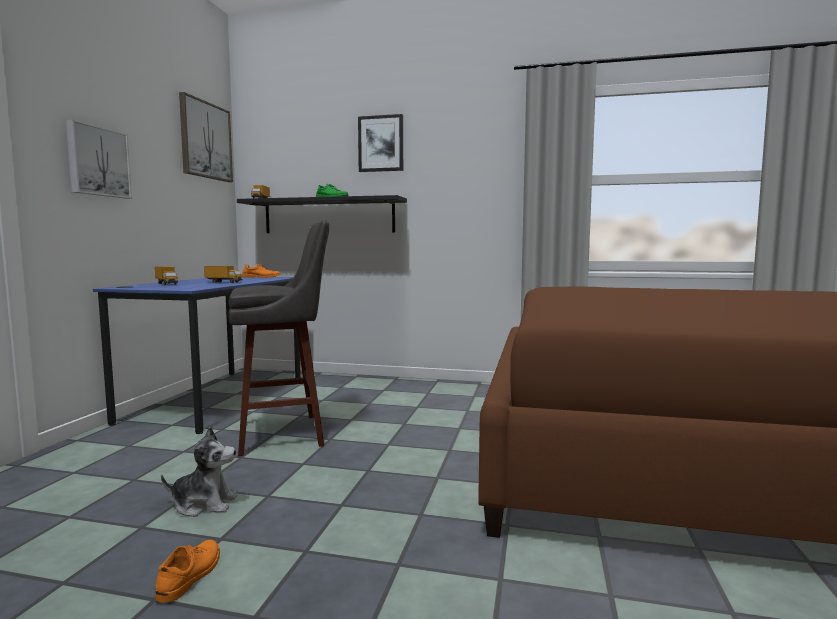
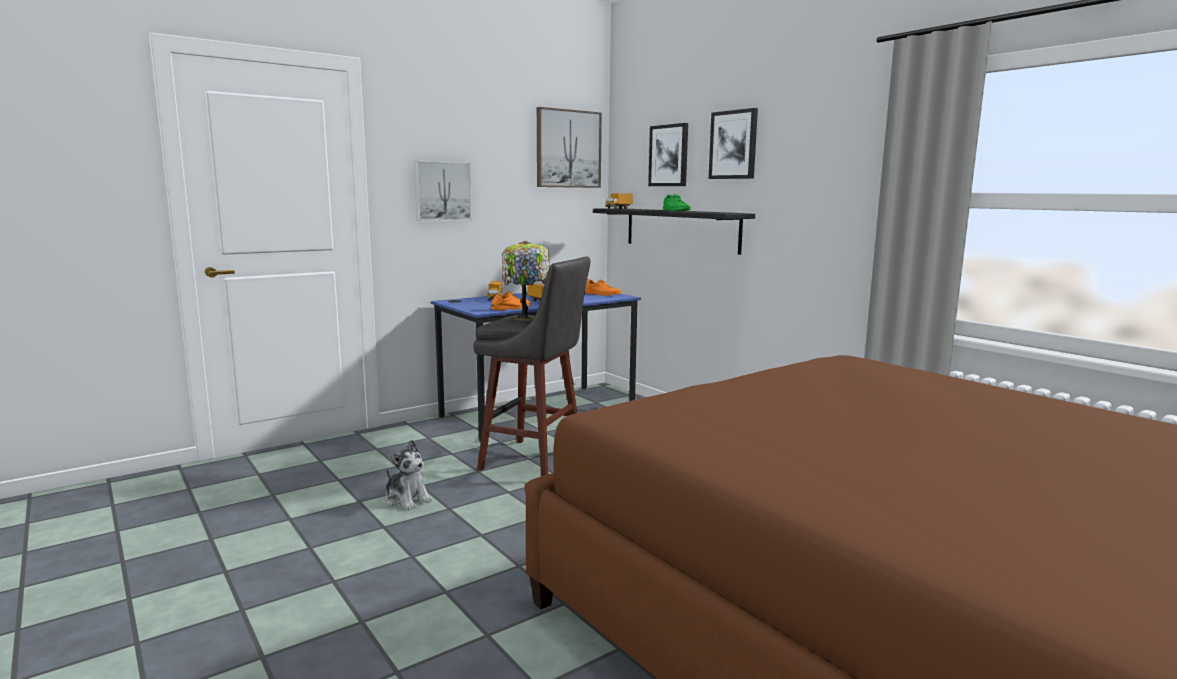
camera: 40 degrees right, 5 degrees up
(190, 575) = (340, 542): orange shoe -> orange shoe (511, 308)
(270, 285) = (526, 318): none -> table lamp
(310, 153) = (669, 155): none -> picture

